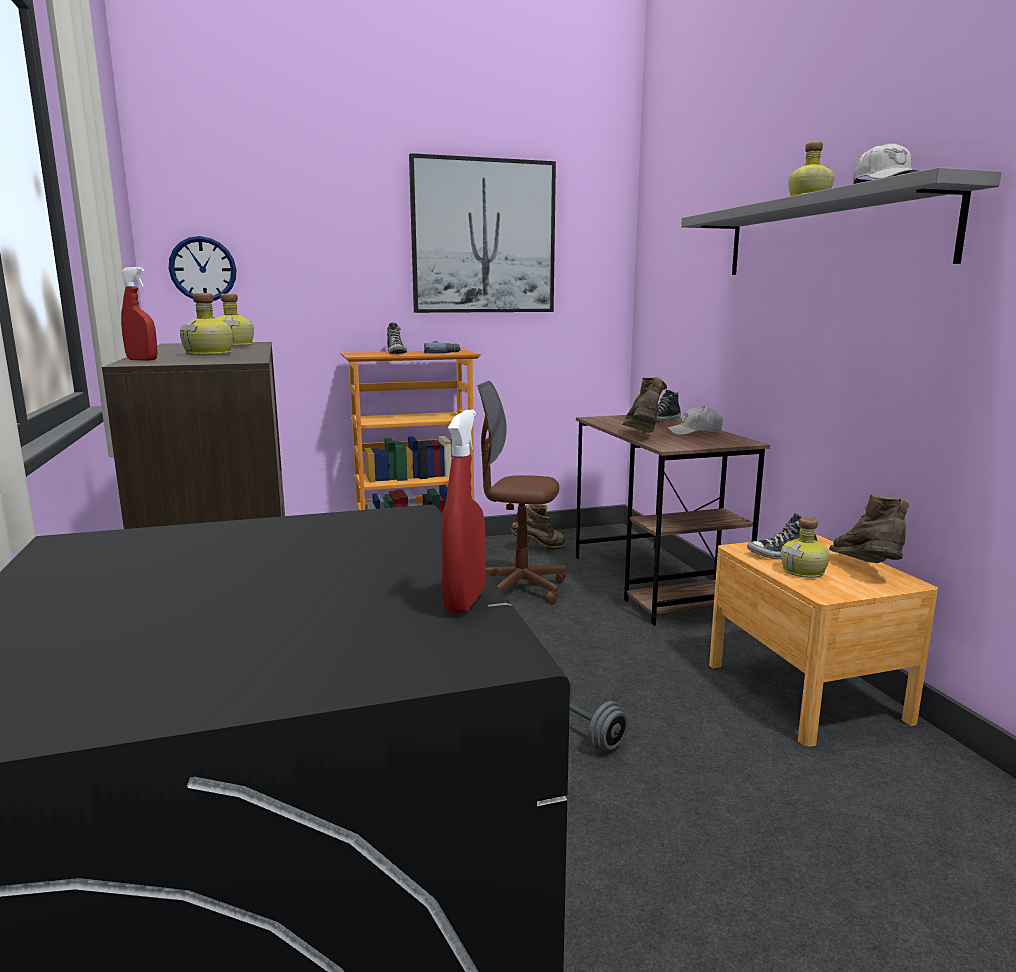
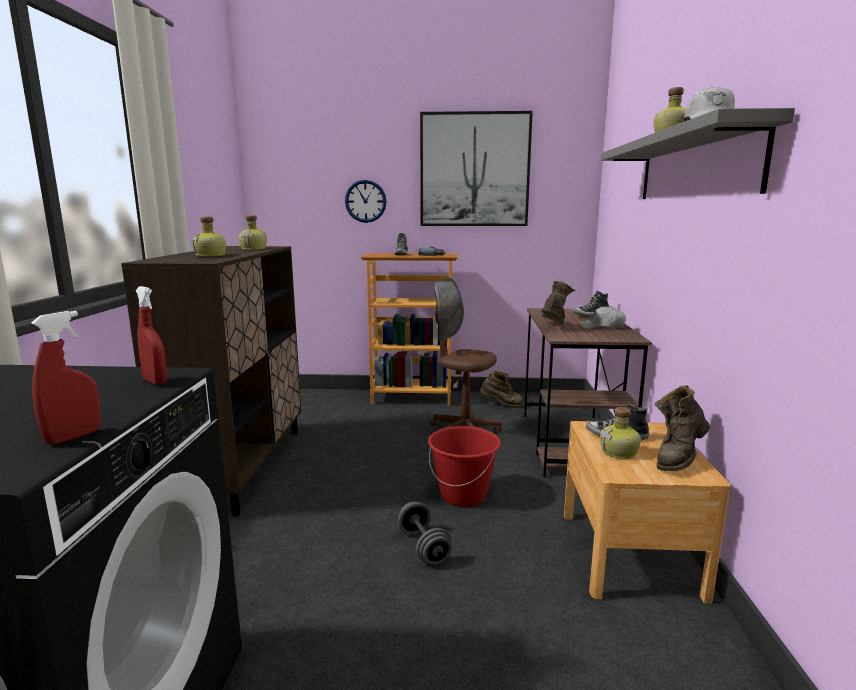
camera: 20 degrees right, 0 degrees up
(142, 360) = (159, 259): red spray bottle -> red spray bottle (155, 381)
(203, 269) = (282, 196): wall clock -> wall clock (365, 201)
(578, 662) = (463, 495): none -> red bucket
(866, 570) = (678, 459): brown boot -> brown boot turned 150 degrees counterclockwise

